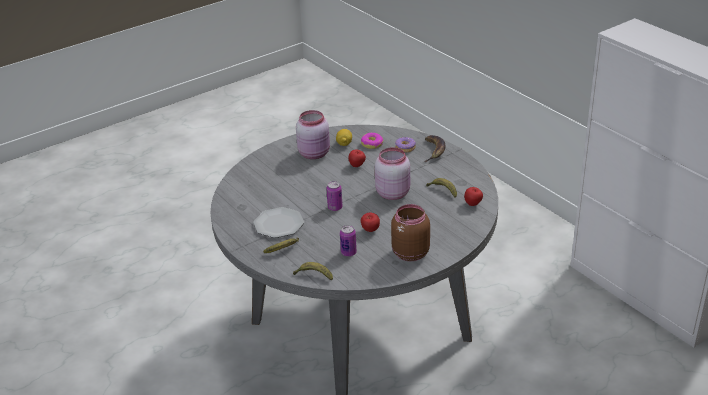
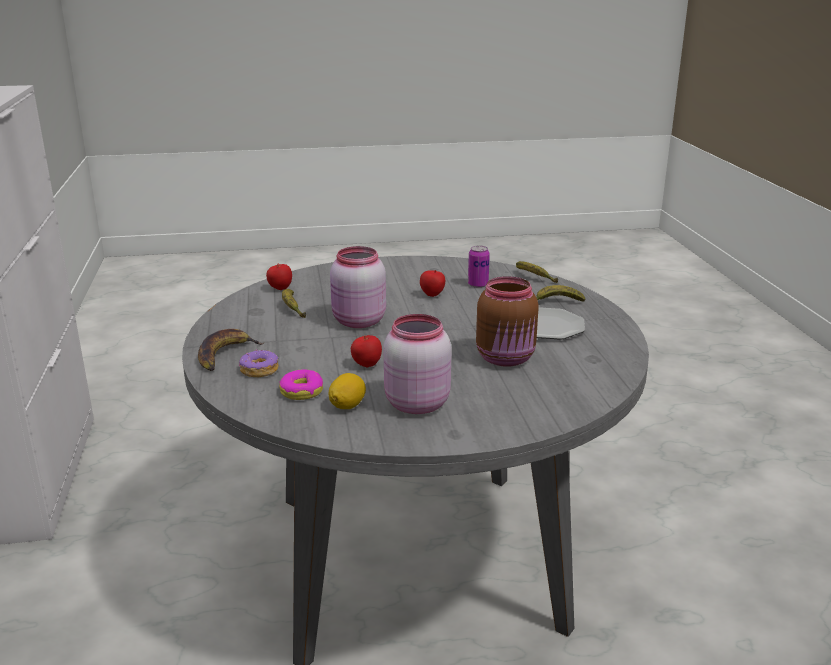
camera: 155 degrees left, 10 degrees down
(335, 208) = (454, 325): can -> none
(409, 253) = (411, 271): brown jar -> brown jar (506, 359)

